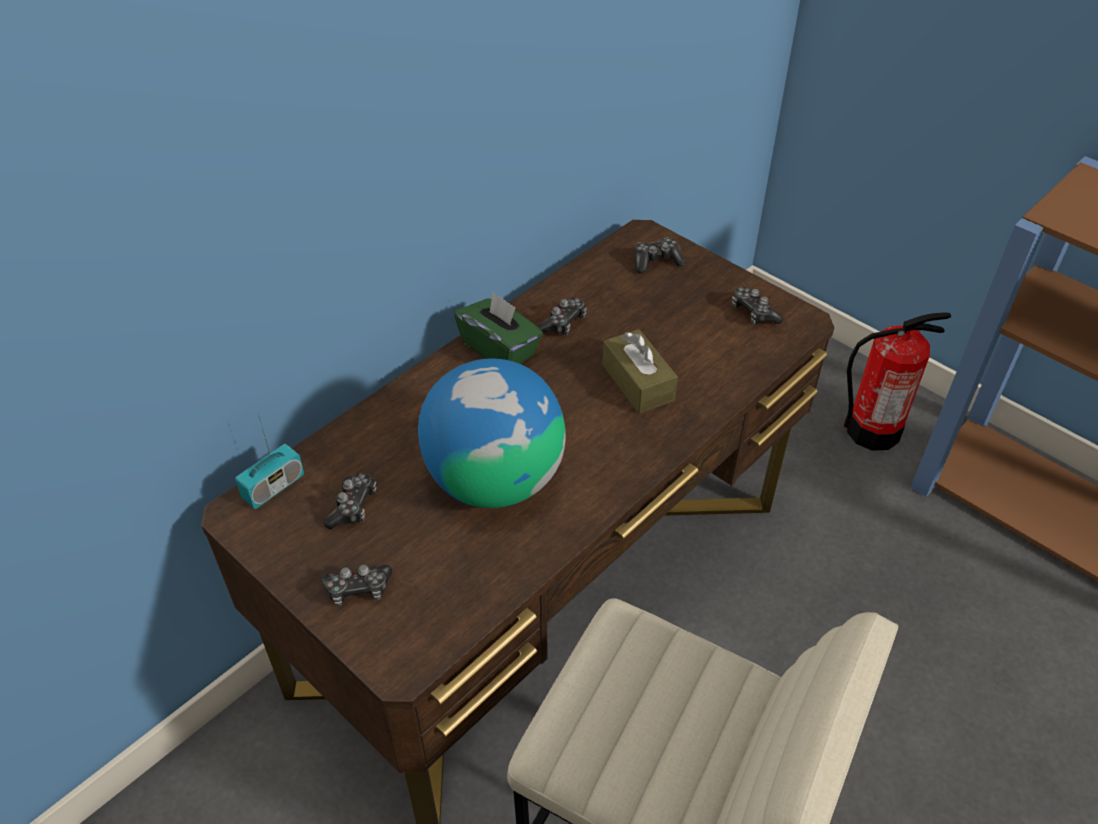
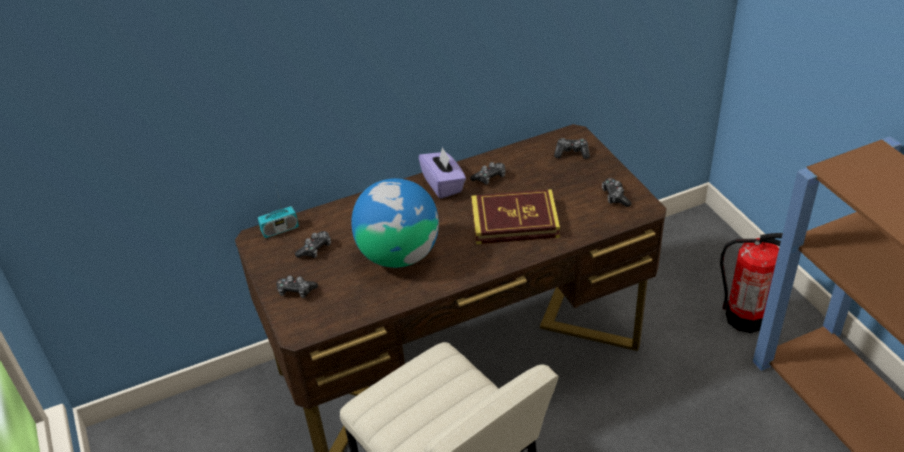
camera: 25 degrees right, 5 degrees down
(500, 349) = (443, 184): green tissue box -> purple tissue box
(637, 382) = (514, 221): brown tissue box -> book

